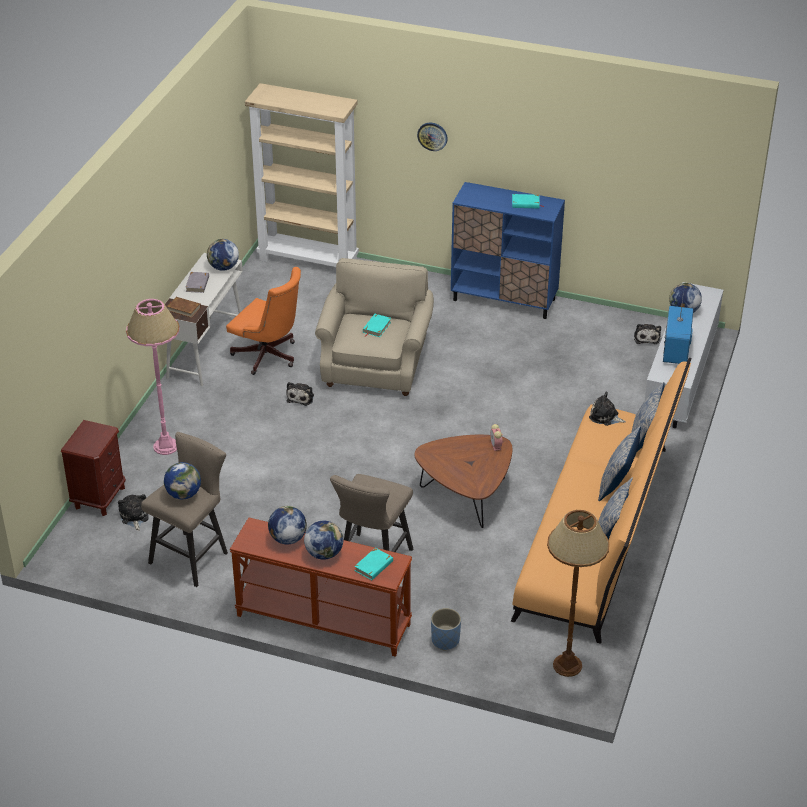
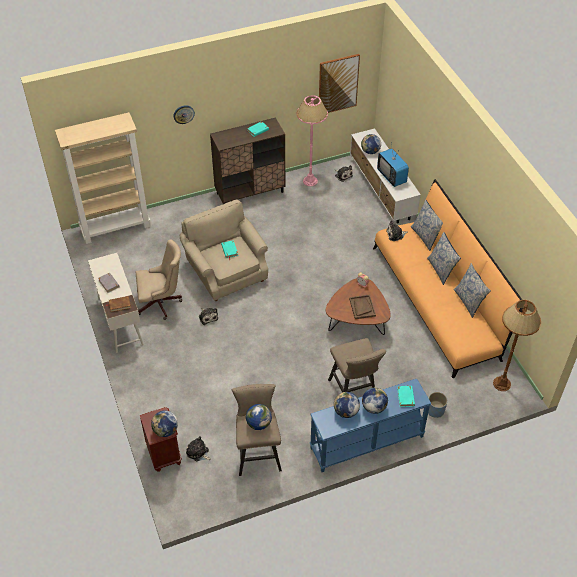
camera: 40 degrees left, 10 degrees up
(166, 446) = (166, 396): pink floor lamp -> pink floor lamp (310, 181)
(223, 267) = (112, 263): globe -> globe (165, 430)
(269, 357) = (161, 303): orange office chair -> beige office chair
(322, 621) = (367, 443): brown console table -> blue console table
(464, 468) = (362, 307): none -> brown tray
(504, 300) = (250, 192): blue cabinet -> brown cabinet
(671, 189) = (338, 84): none -> picture

